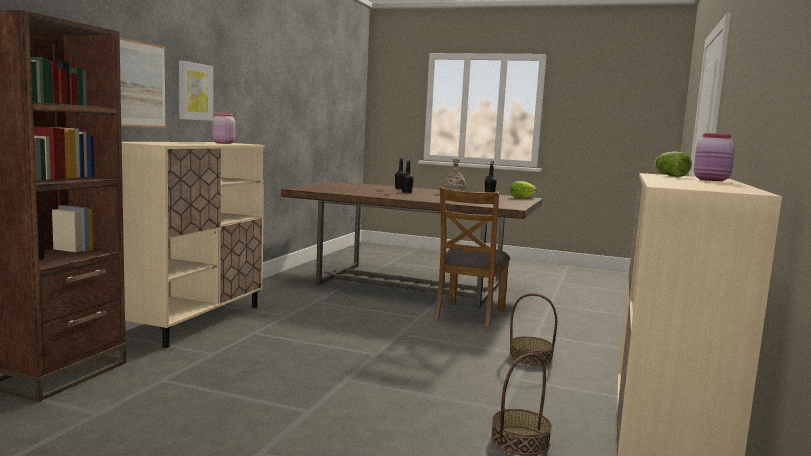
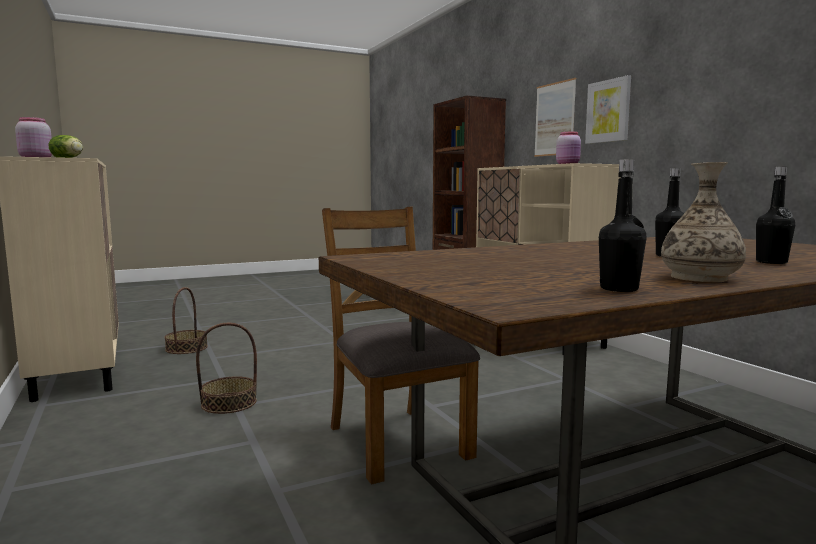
camera: 135 degrees right, 0 degrees up
(521, 198) = (508, 296): lettuce -> none

